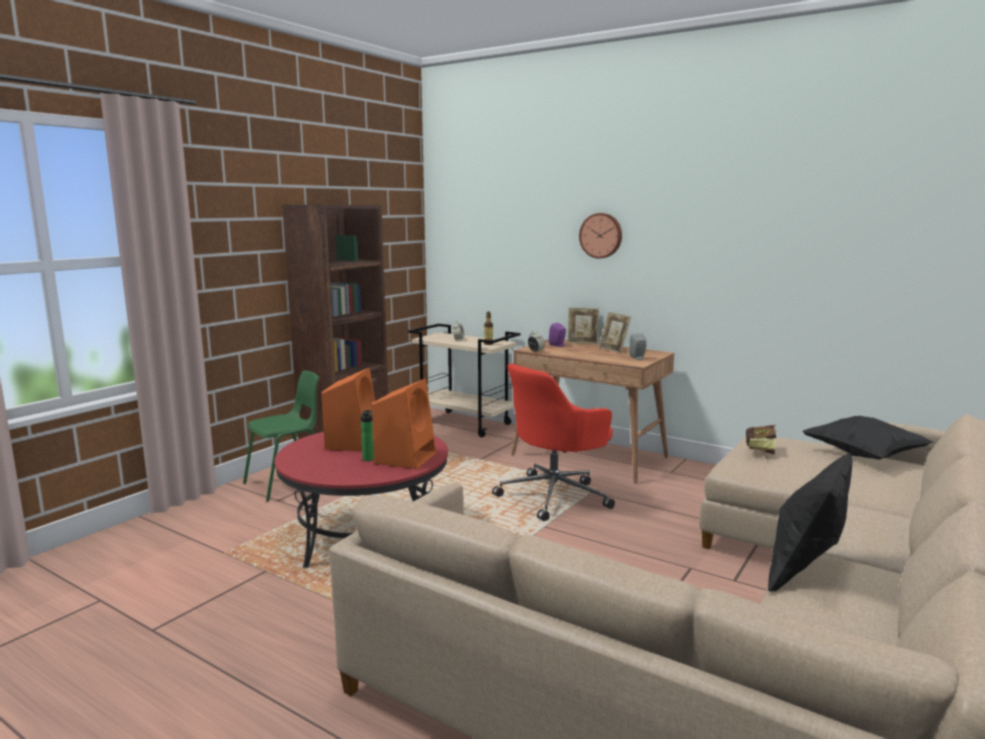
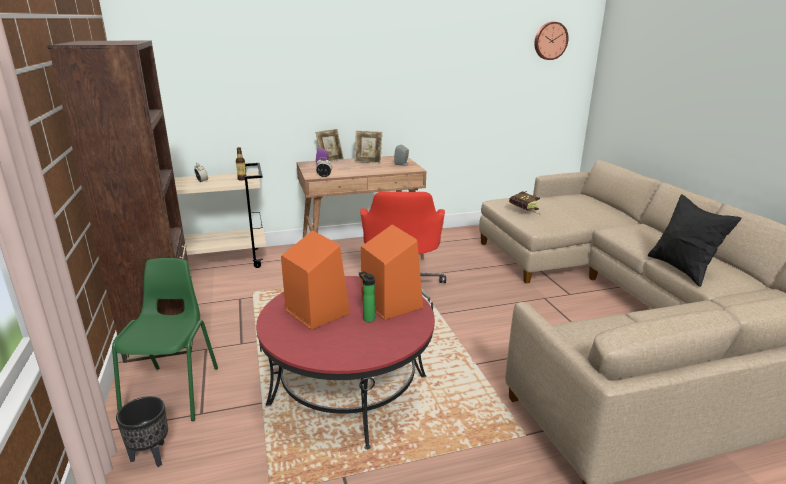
camera: 50 degrees left, 10 degrees up
(222, 505) = (150, 456): none -> black planter
(601, 235) = (334, 63): wall clock -> wall clock (550, 41)
(864, 456) = (561, 197): black pillow -> none

